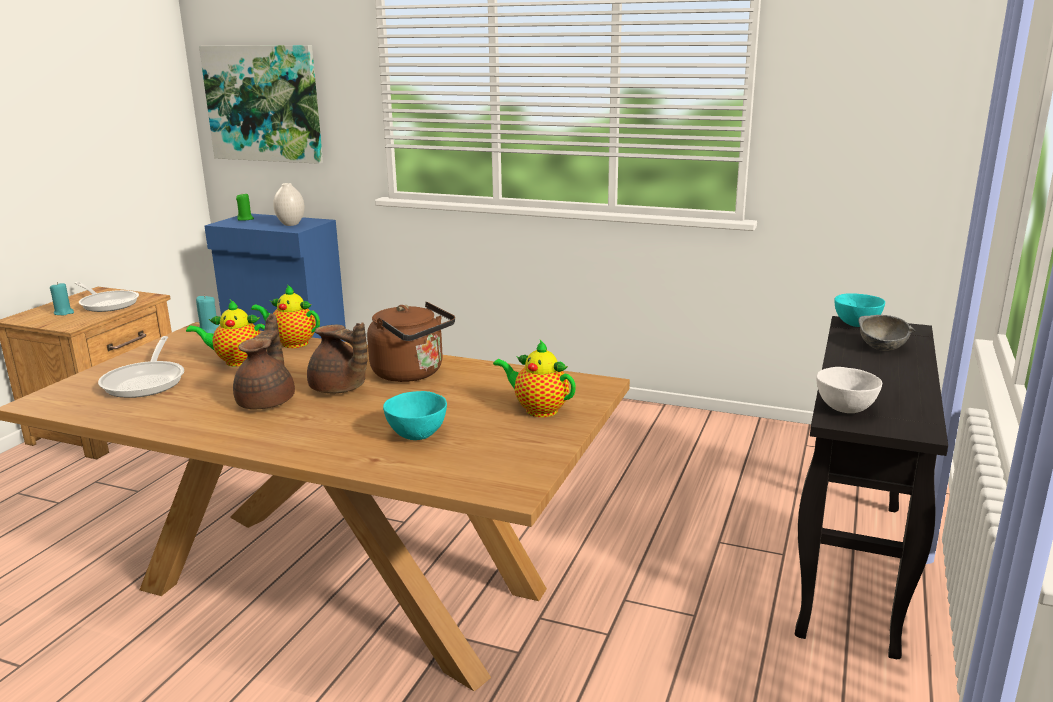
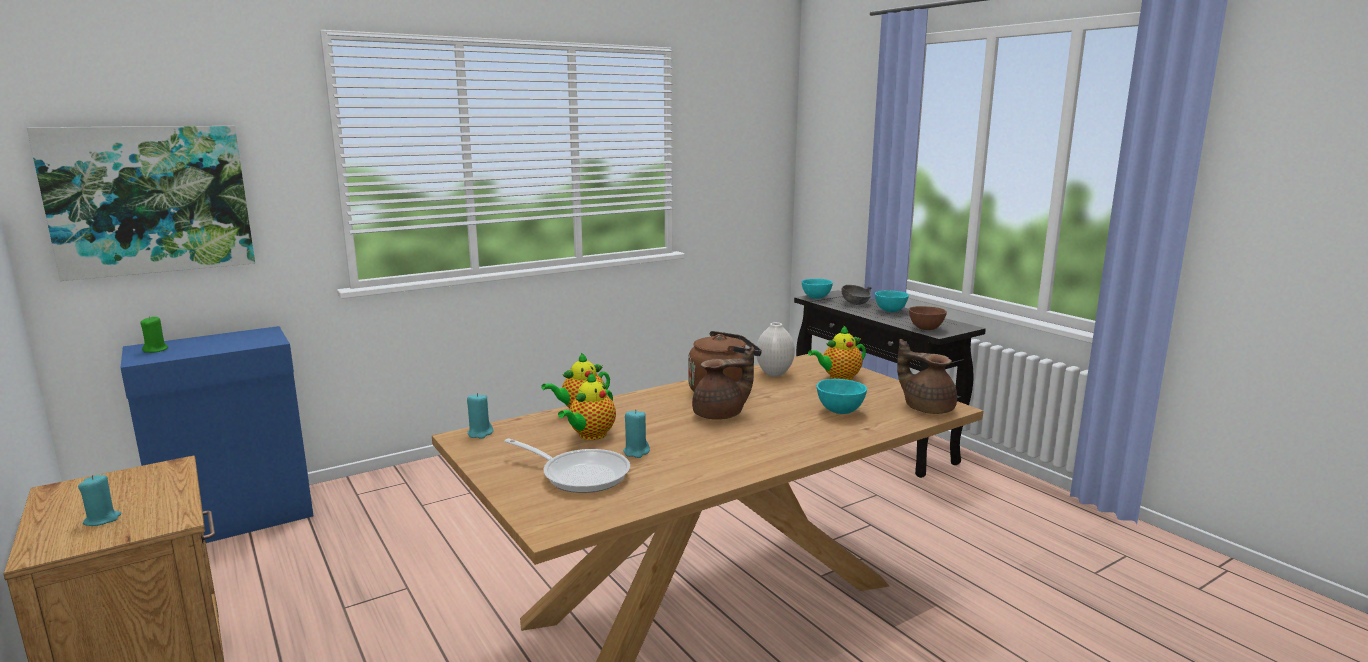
camera: 55 degrees left, 5 degrees down
(108, 303) = (136, 490): frying pan -> none
(211, 385) = (636, 452): none -> turquoise candle
(268, 401) = (709, 439): brown teapot -> brown teapot (927, 408)
(291, 224) = (245, 340): white vase -> white vase (775, 374)
(844, 408) = (925, 329): white bowl -> brown bowl
(892, 372) = (890, 311): none -> turquoise bowl

